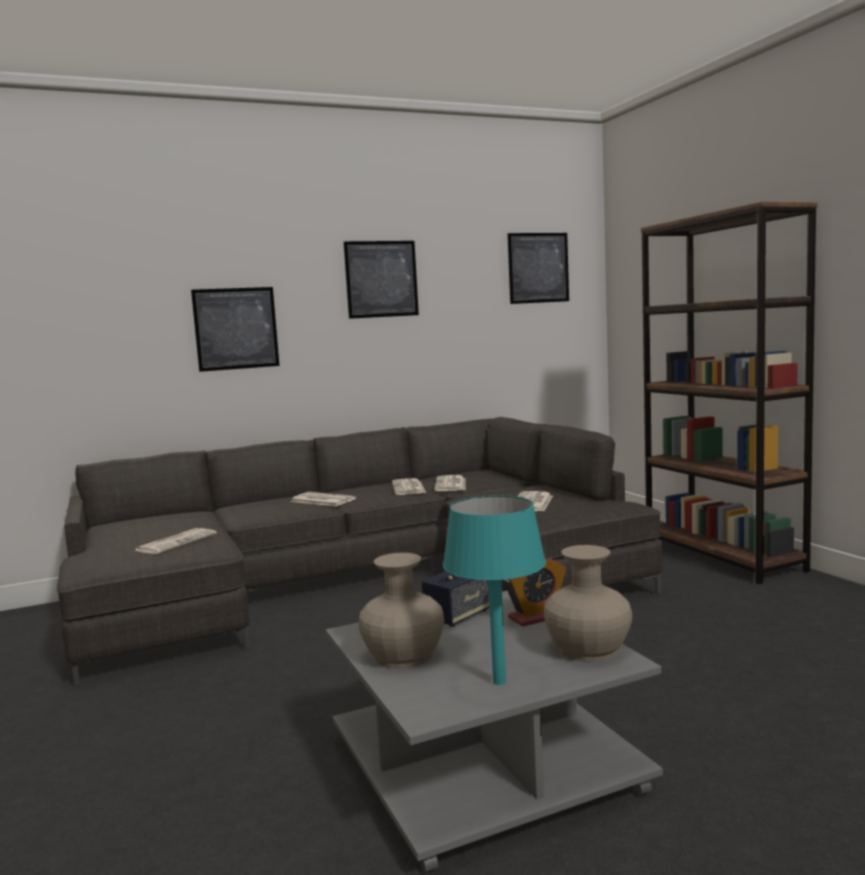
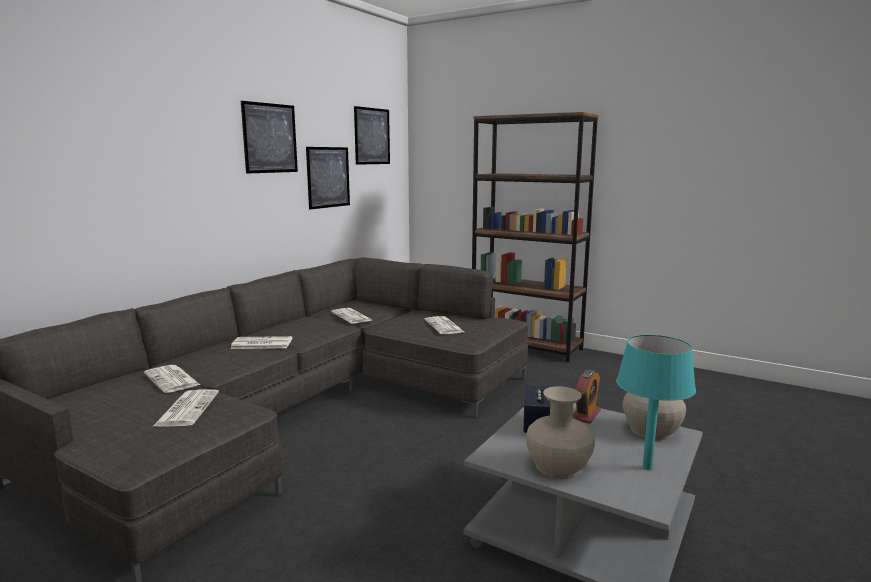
camera: 35 degrees left, 5 degrees up
(236, 328) = (149, 181): picture -> picture (328, 177)
(409, 488) = (321, 323): newspaper -> newspaper (172, 379)

